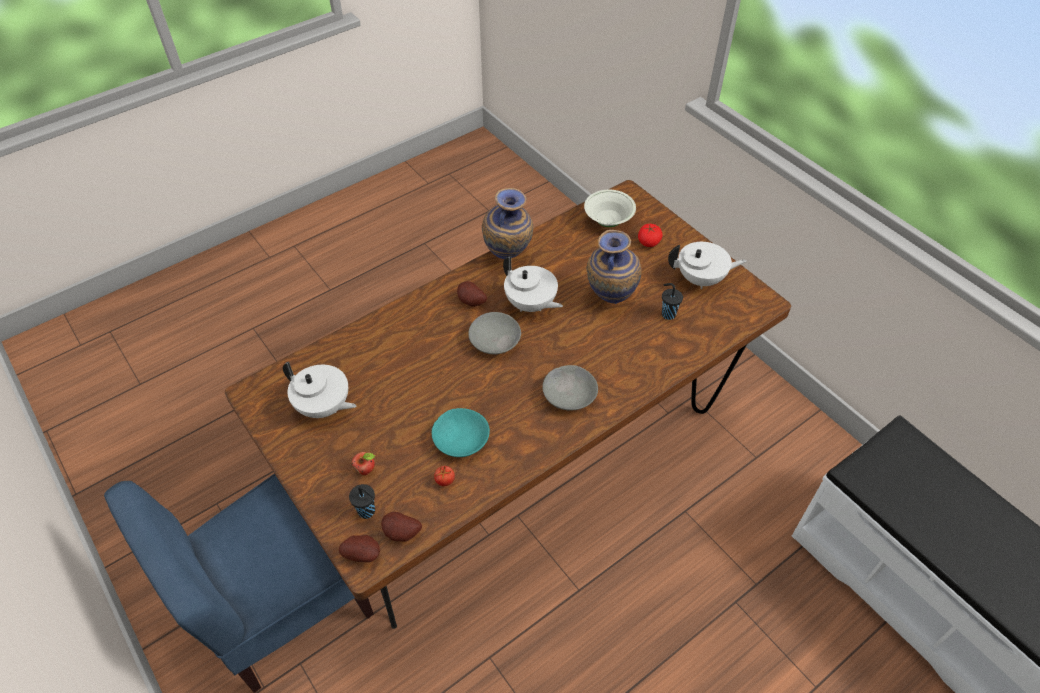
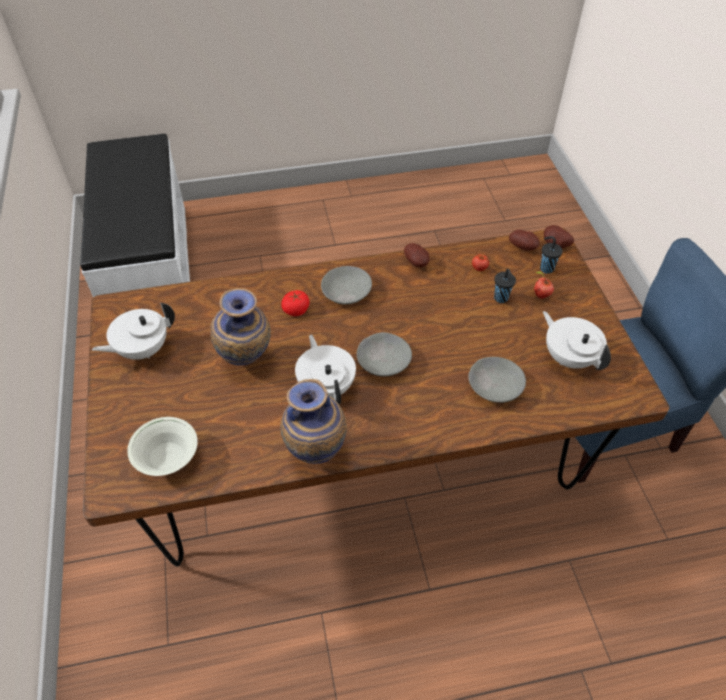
camera: 155 degrees left, 0 degrees up
(388, 354) = (494, 386): none -> grey bowl
(461, 439) = (454, 291): turquoise bowl -> none
(470, 302) = (387, 412): potato -> potato (417, 263)
(648, 242) = (150, 412): tomato -> tomato (296, 310)
(667, 314) = (206, 328): black cup -> black cup (501, 299)
(701, 279) = (142, 349): white teapot -> white teapot turned 60 degrees counterclockwise

